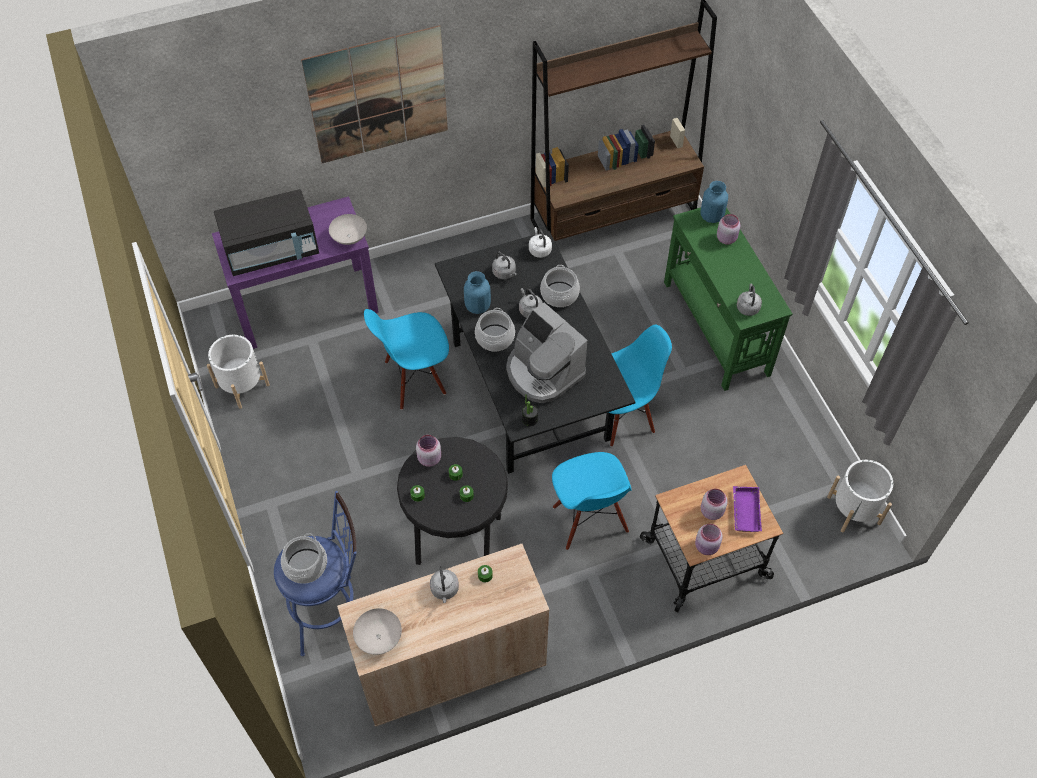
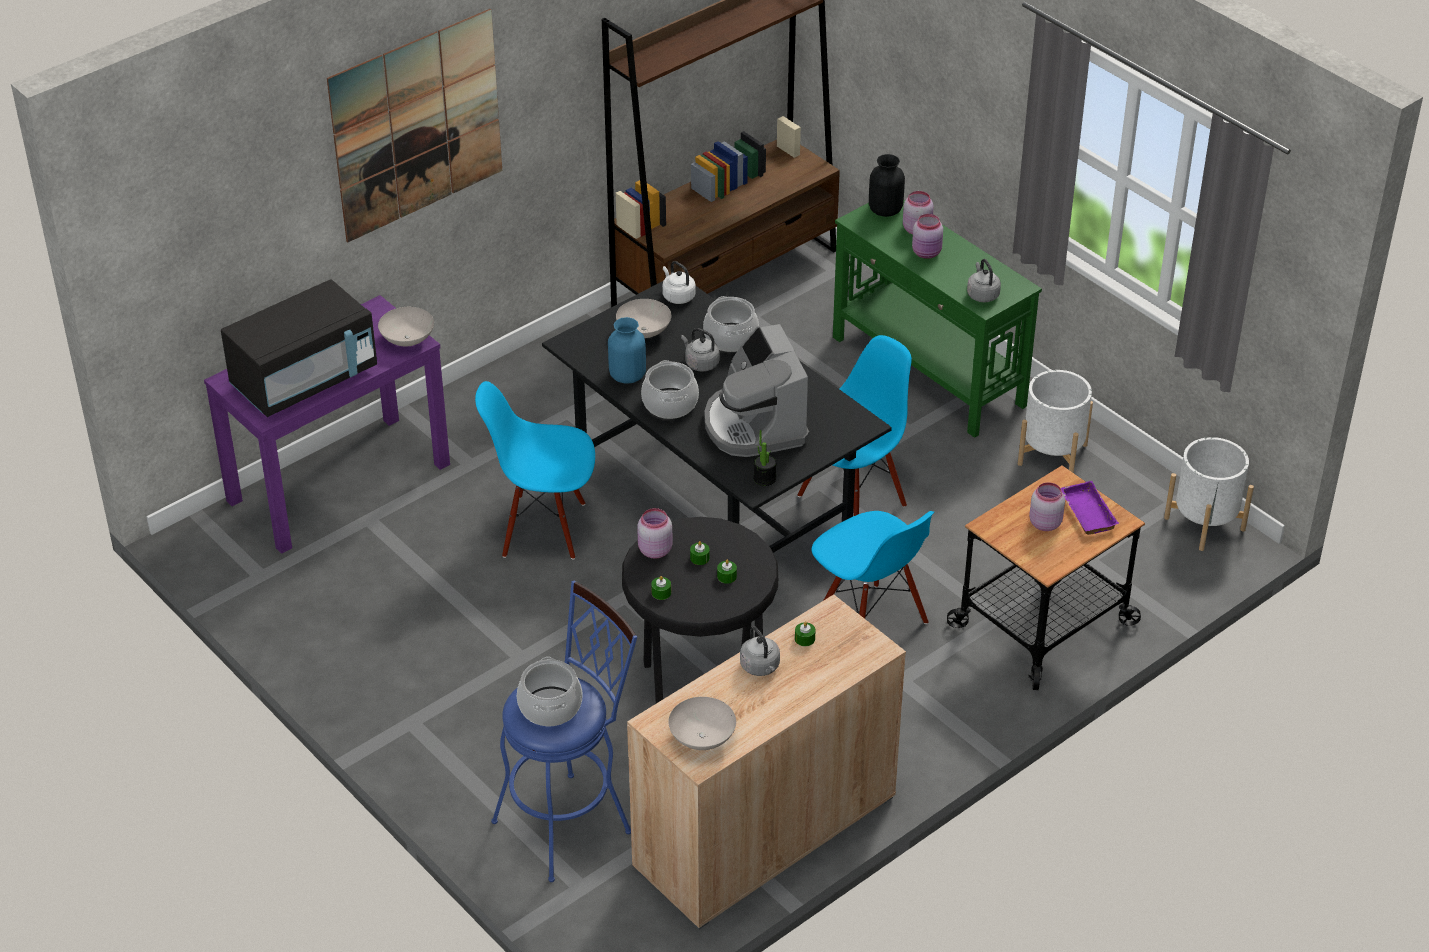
camera: 20 degrees left, 15 degrees down
(242, 386) = (294, 598): white planter -> white planter (1052, 454)
(414, 379) = (543, 528): blue chair -> blue chair turned 45 degrees clockwise
(505, 273) = (645, 332): grey kettle -> white bowl
(543, 372) = (754, 425): coffee machine -> coffee machine turned 45 degrees clockwise
(707, 547) = (1058, 561): pink jar -> pink jar (927, 253)
(711, 216) = (885, 210): blue vase -> black vase

